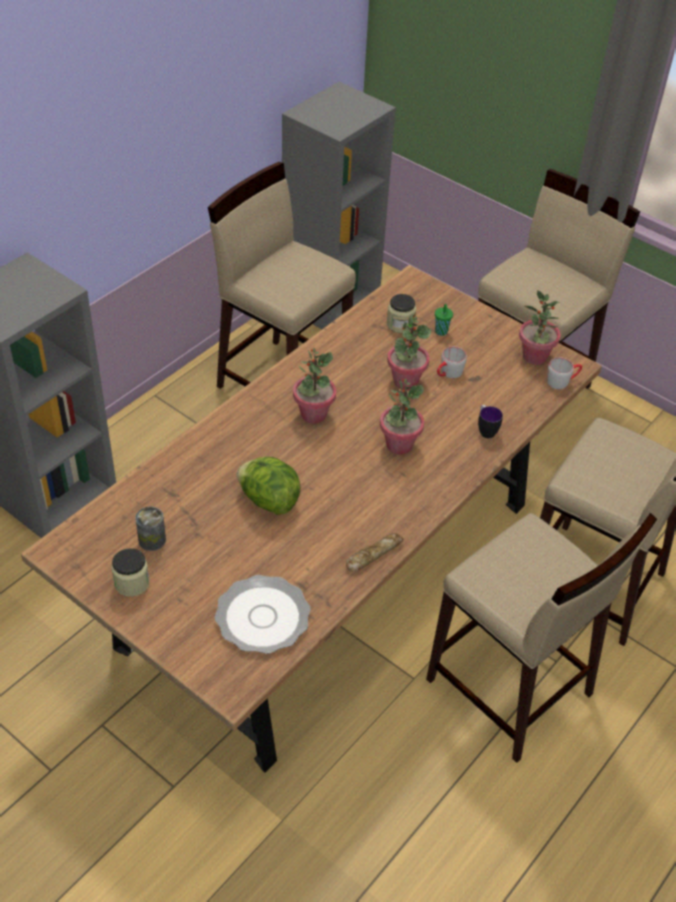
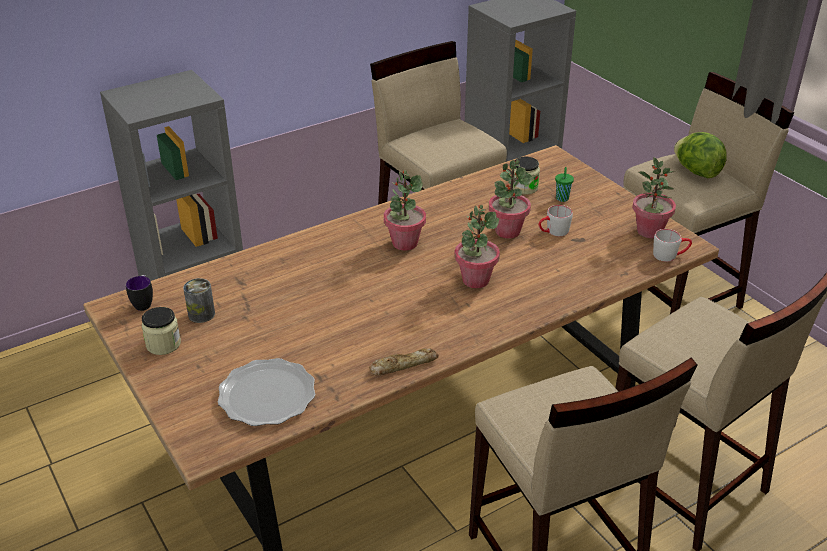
camera: 20 degrees right, 10 degrees down
(268, 500) = (325, 302): lettuce -> lettuce (696, 172)
(485, 430) = (570, 282): mug -> mug (144, 303)

